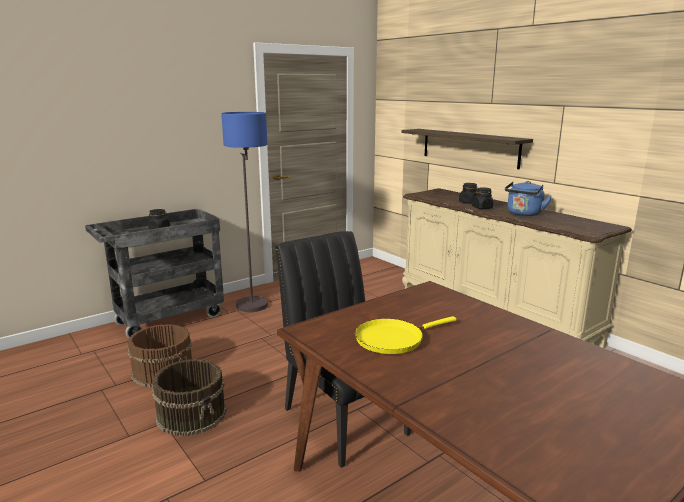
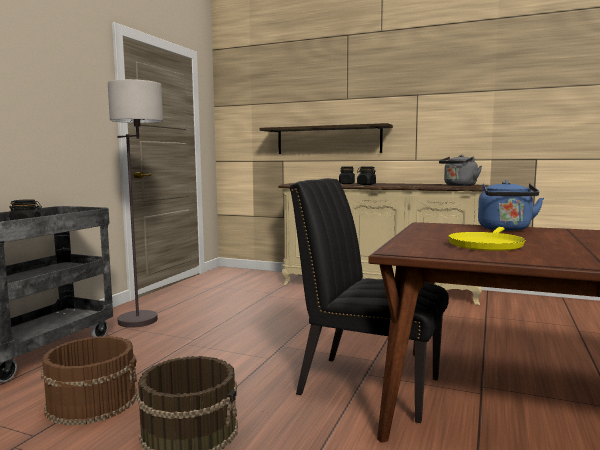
camera: 30 degrees left, 10 degrees down
(254, 309) = (144, 323): blue floor lamp -> grey floor lamp
(523, 214) = (405, 184): blue kettle -> blue kettle (505, 229)
(576, 227) = (459, 185): none -> grey kettle

